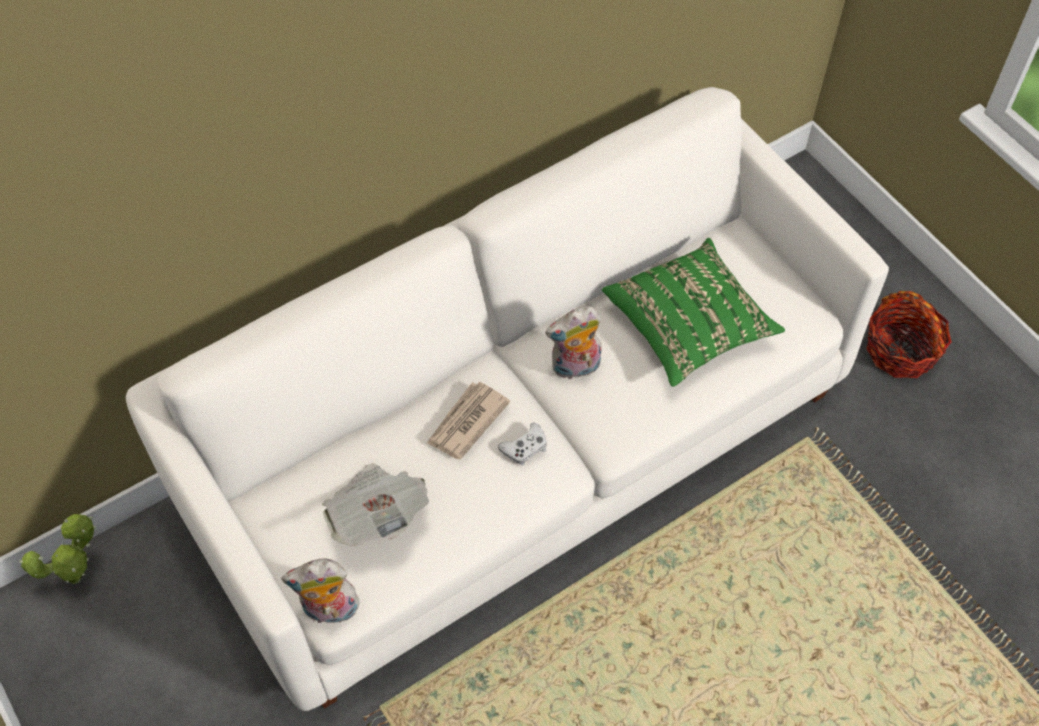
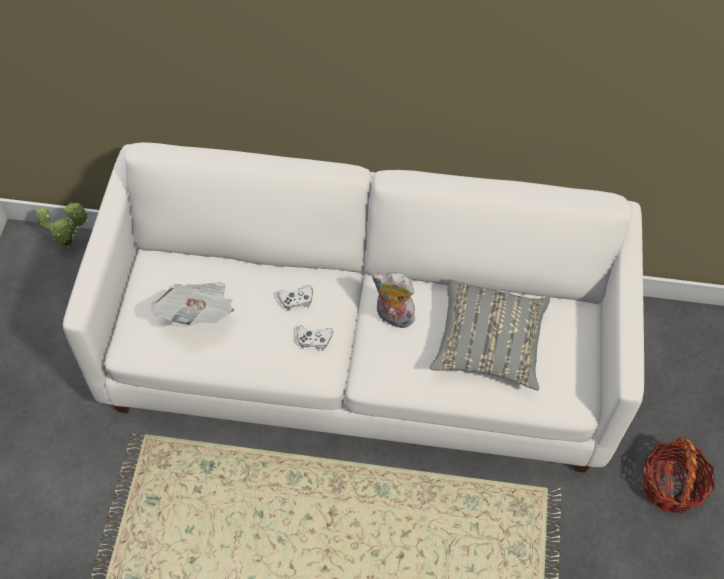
camera: 40 degrees right, 0 degrees up
(329, 611) = (128, 346): plush toy -> none
(466, 422) = (296, 300): newspaper -> white game controller
(688, 325) = (488, 344): green pillow -> grey pillow

